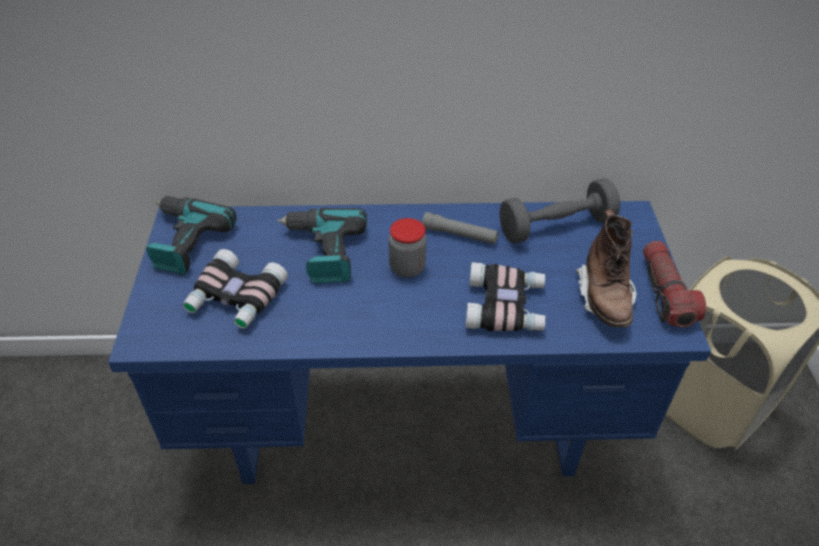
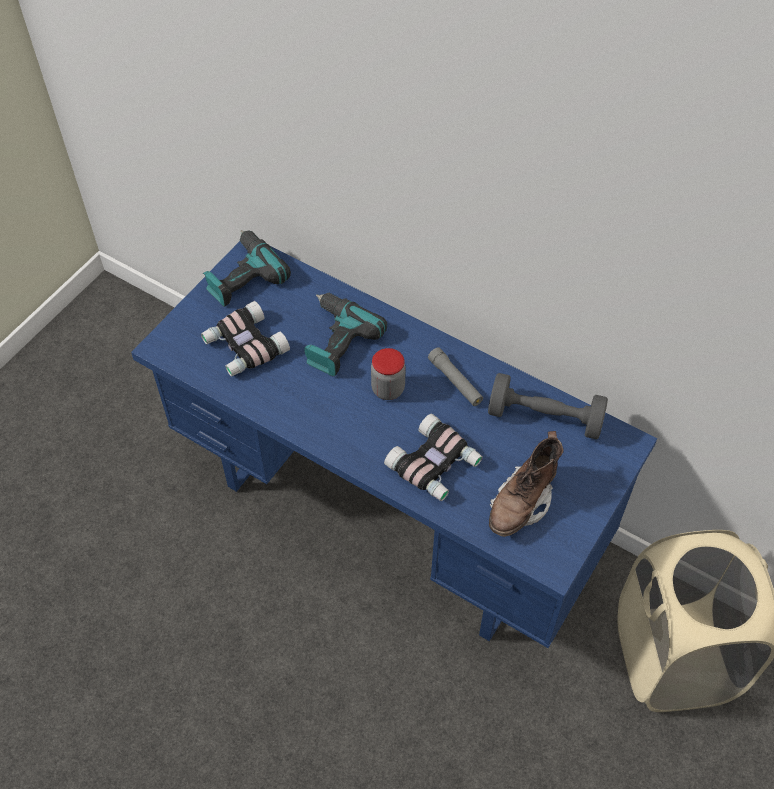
camera: 35 degrees right, 10 degrees up
(665, 293) = (578, 528): flashlight -> none

